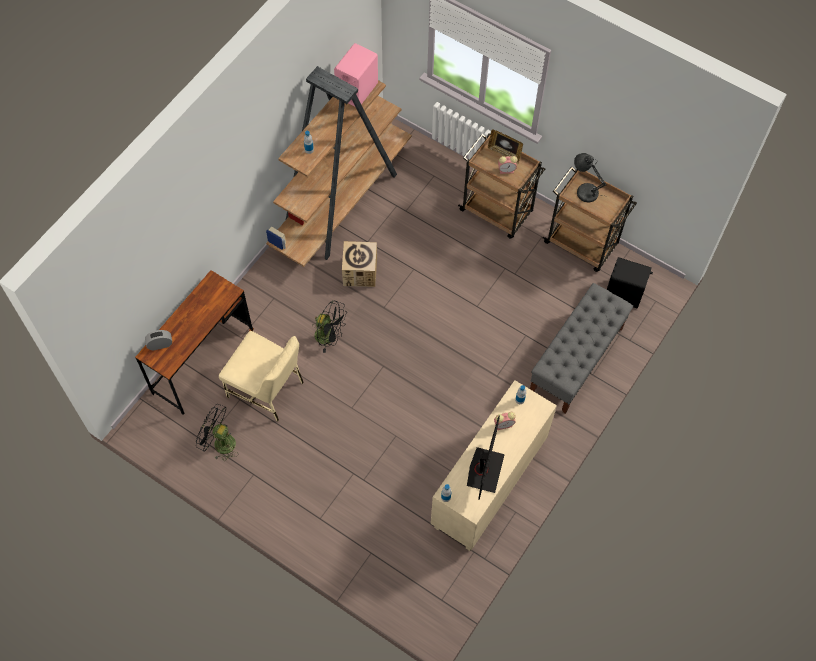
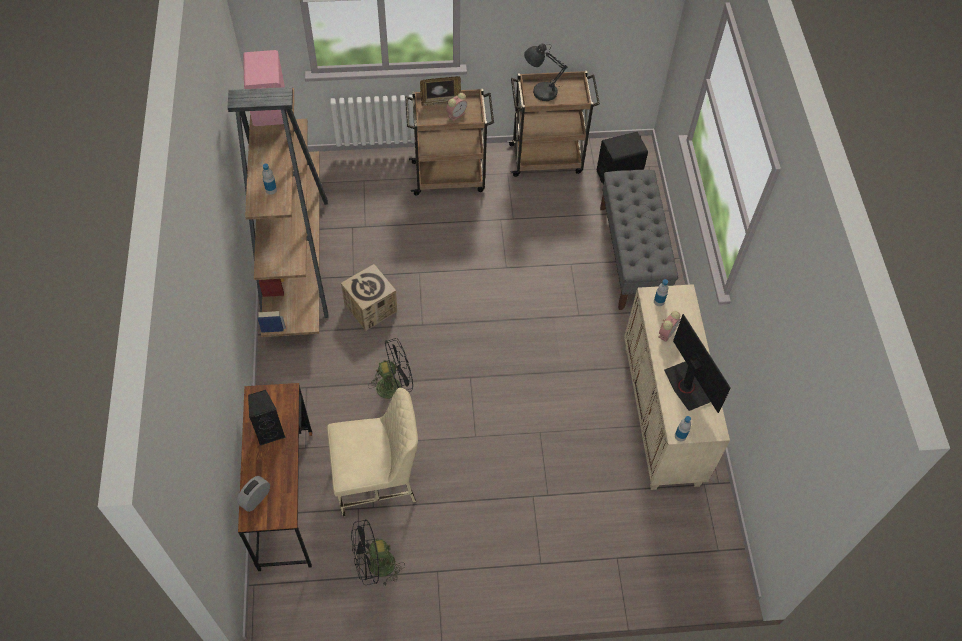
camera: 40 degrees left, 5 degrees down
(201, 309) = (270, 431): none -> black speaker

